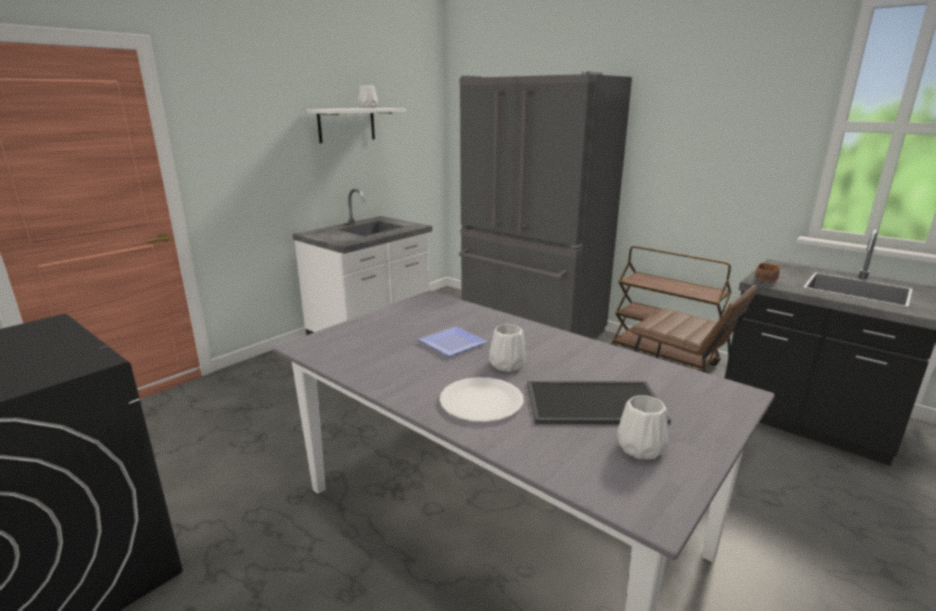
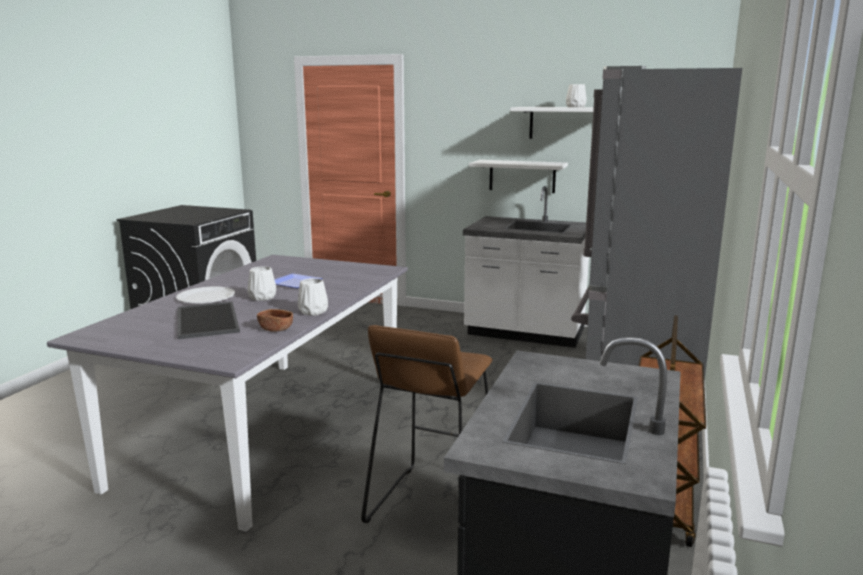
camera: 70 degrees right, 5 degrees down
(318, 183) = (522, 176): none -> white shelf
(641, 448) = (147, 333): white vase -> white vase (314, 312)
(766, 279) = (547, 363): brown bowl -> brown bowl (276, 329)

